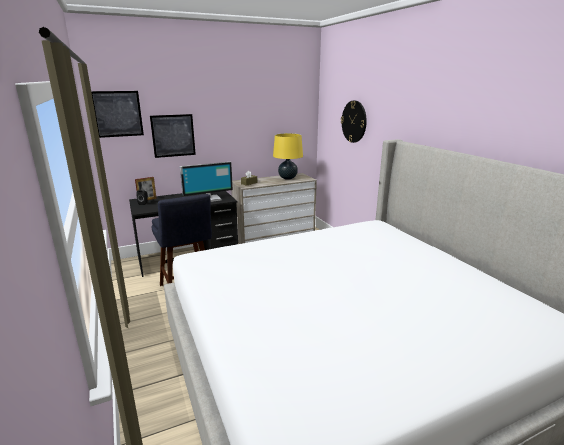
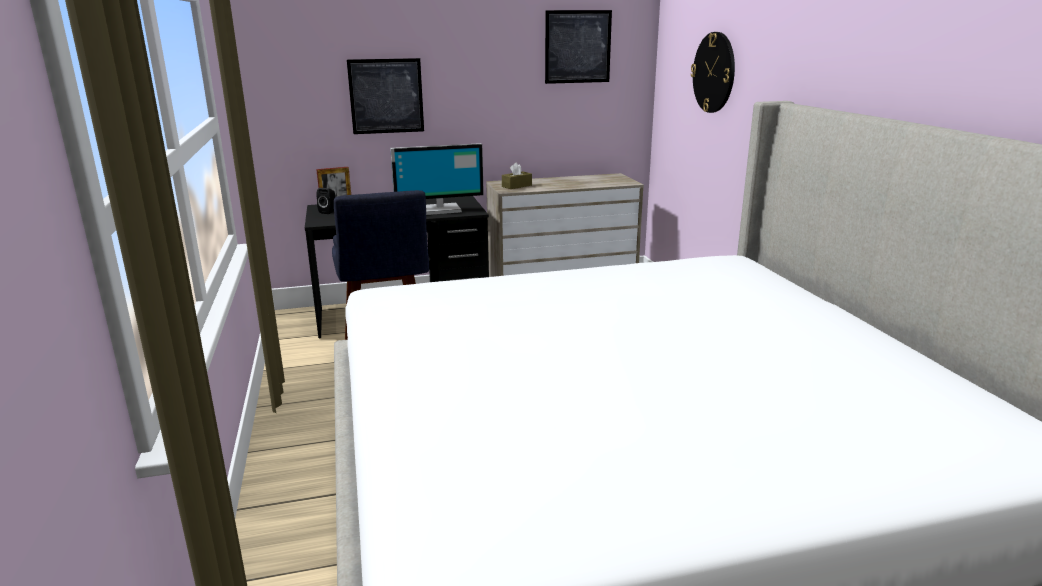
camera: 10 degrees right, 0 degrees up
(117, 114) = (293, 55): picture -> picture (577, 47)
(287, 178) = (590, 180): yellow table lamp -> none

